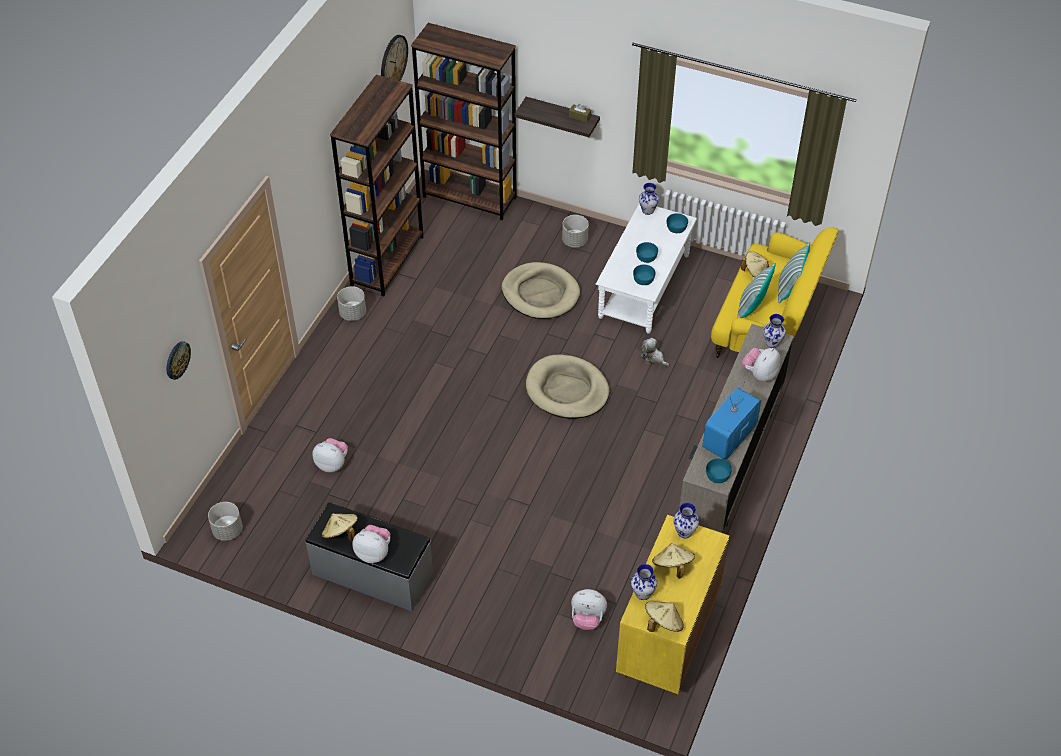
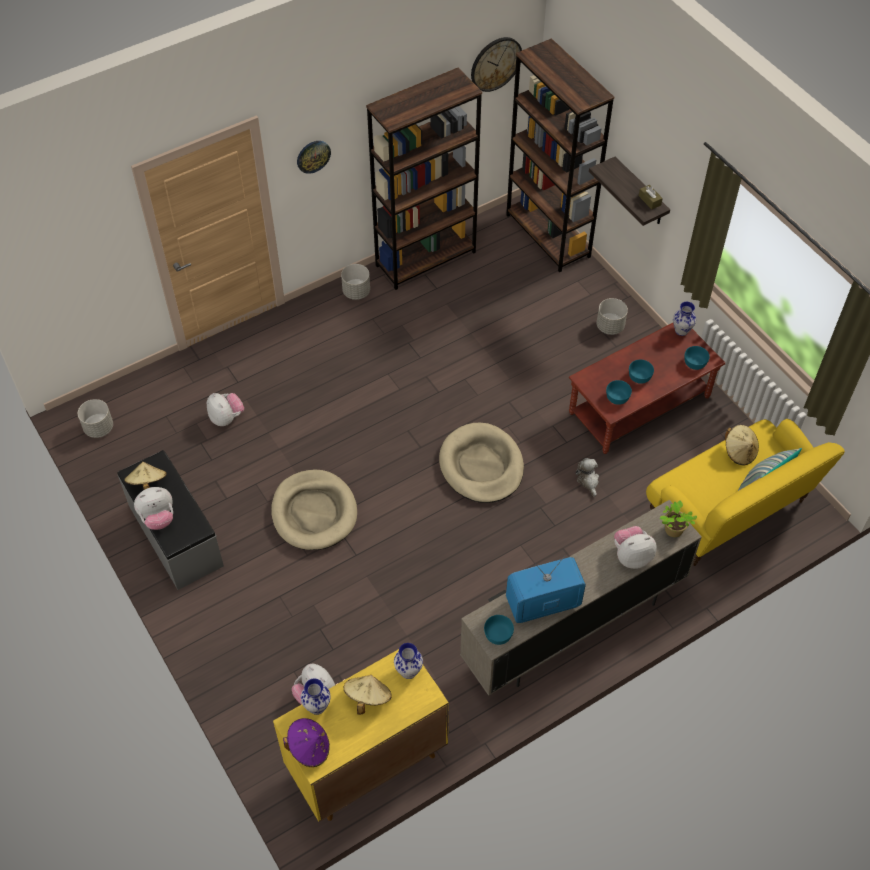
camera: 35 degrees right, 5 degrees up
(177, 360) = (81, 250): wall clock -> wall clock (313, 156)
(374, 553) = (158, 518): plush toy -> plush toy turned 105 degrees clockwise
(540, 293) = (535, 360): beige dog bed -> beige dog bed (314, 512)
(644, 286) = (639, 405): white coffee table -> brown coffee table
(663, 623) = (309, 748): beige hat -> purple hat
(752, 307) = (705, 483): pillow -> none
(772, 342) = (672, 531): vase -> potted plant

